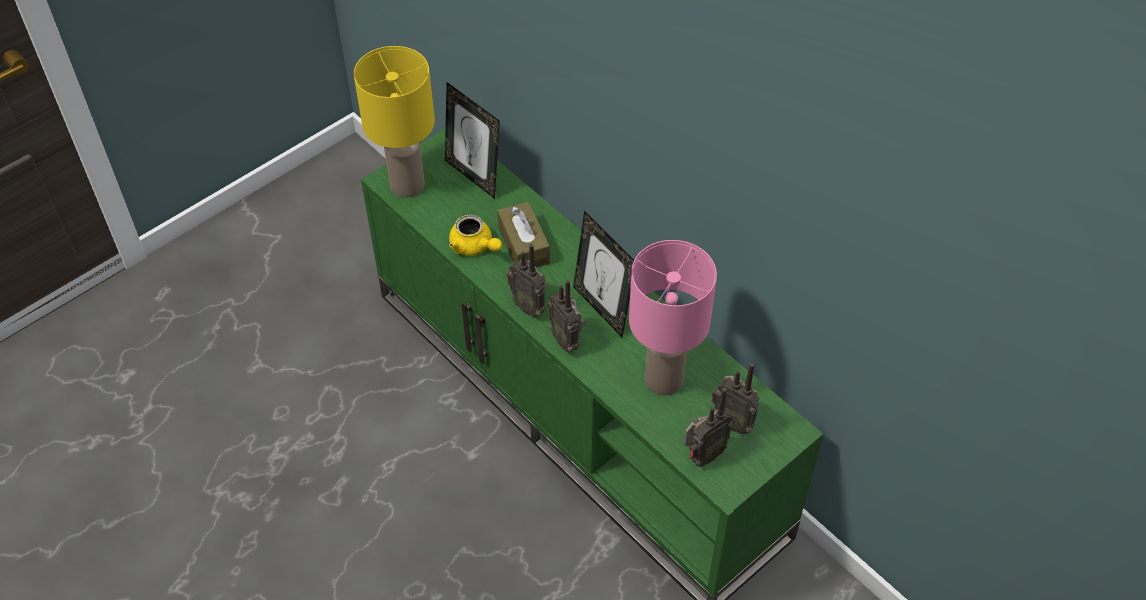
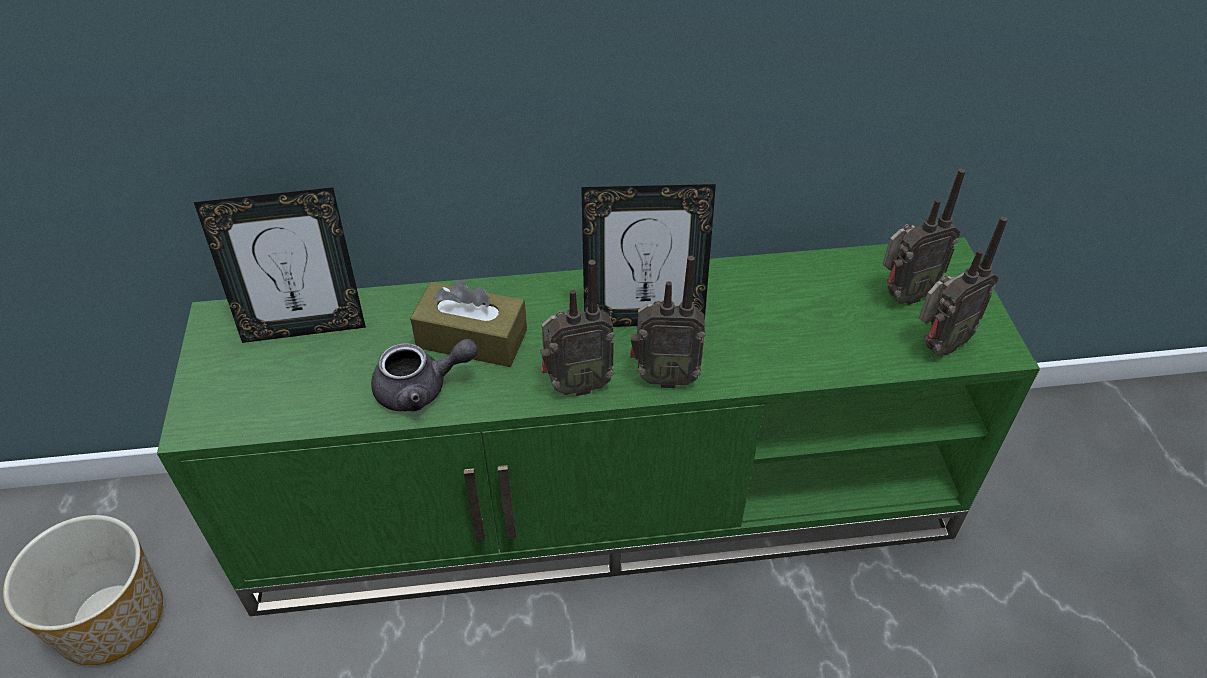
camera: 55 degrees left, 5 degrees down
(339, 244) = (113, 619): none -> planter
(406, 185) = (232, 405): yellow table lamp -> none
(474, 247) = (421, 389): yellow teapot -> grey teapot
(663, 378) = (796, 320): pink table lamp -> none
(702, 456) = (937, 345): radio -> radio turned 60 degrees clockwise

